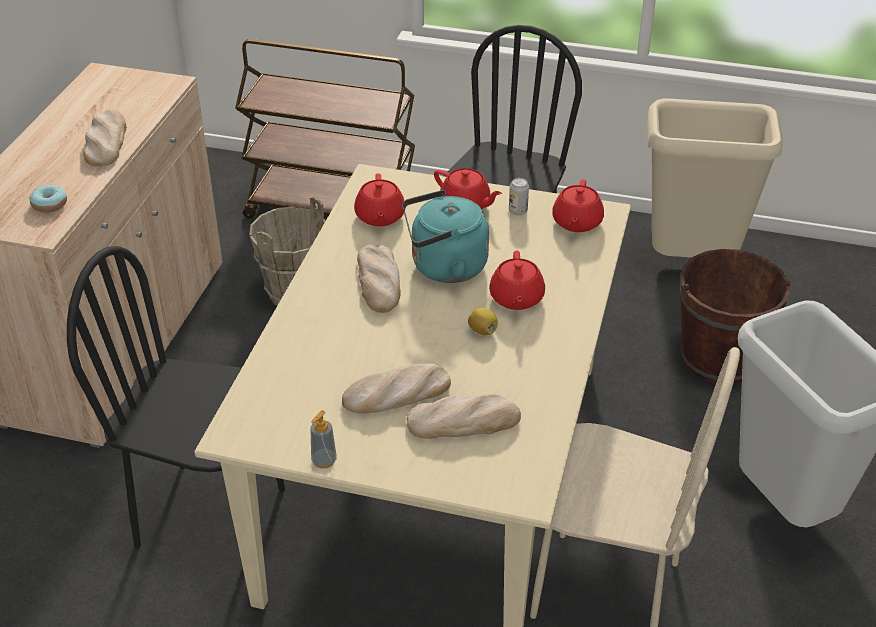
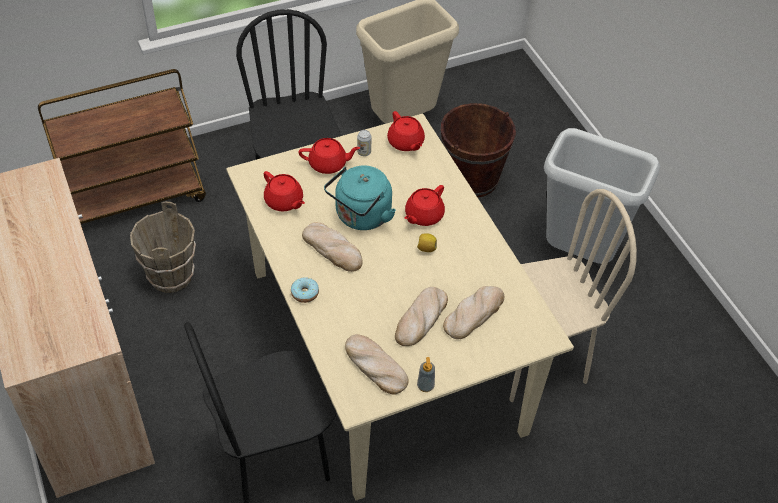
camera: 40 degrees left, 10 degrees up
(49, 204) = (76, 318): donut -> donut (305, 293)
(106, 142) = (56, 246): bread -> bread (375, 366)
(516, 298) = (423, 215): red teapot -> red teapot turned 75 degrees clockwise

